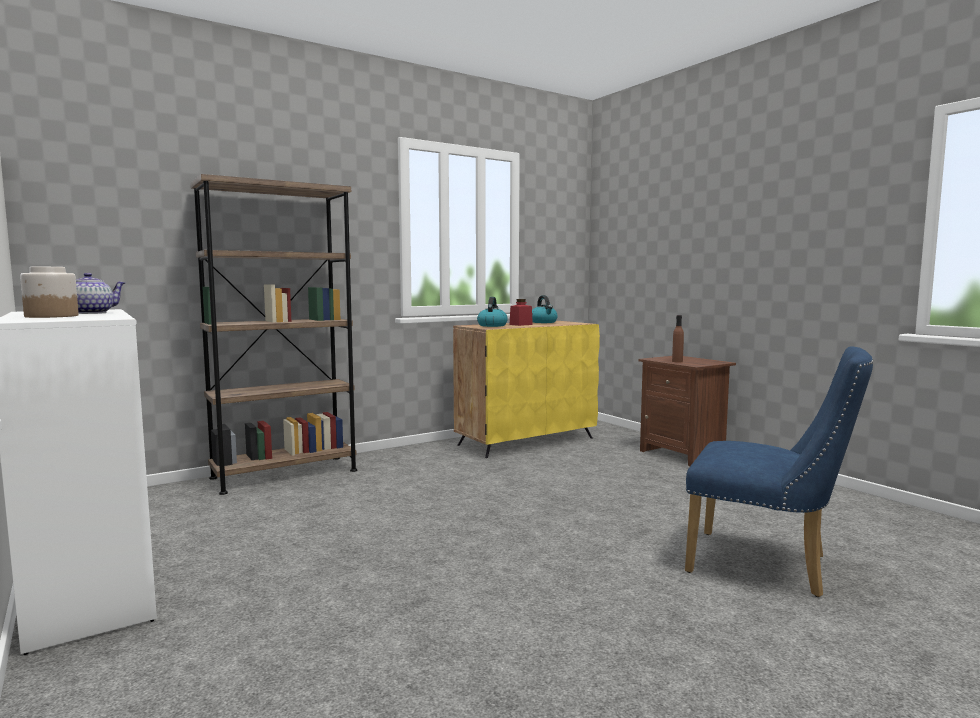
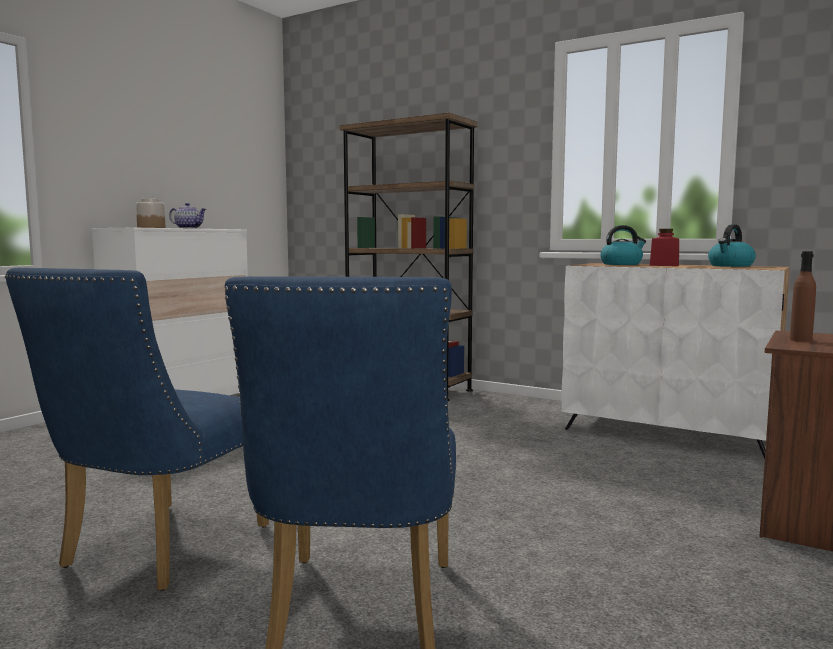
camera: 65 degrees right, 0 degrees up
(526, 441) = (668, 434): yellow cabinet -> white cabinet
(646, 629) = (155, 551): none -> blue chair

